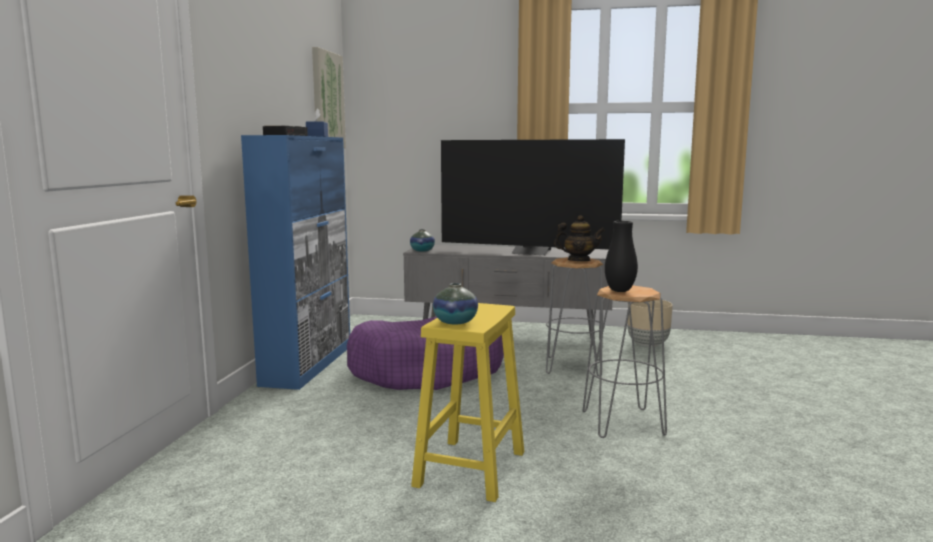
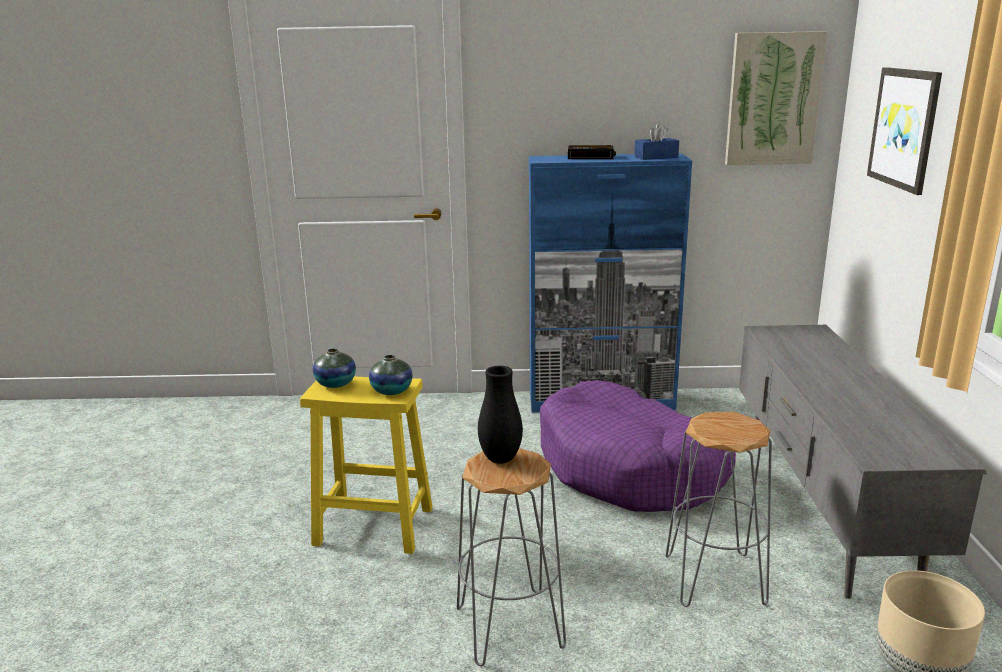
camera: 80 degrees right, 10 degrees up
(422, 251) = (770, 333): vase -> vase (391, 391)
(435, 113) = (905, 128): none -> picture
(530, 252) = (841, 398): television -> none
(578, 260) = (726, 428): teapot -> none

